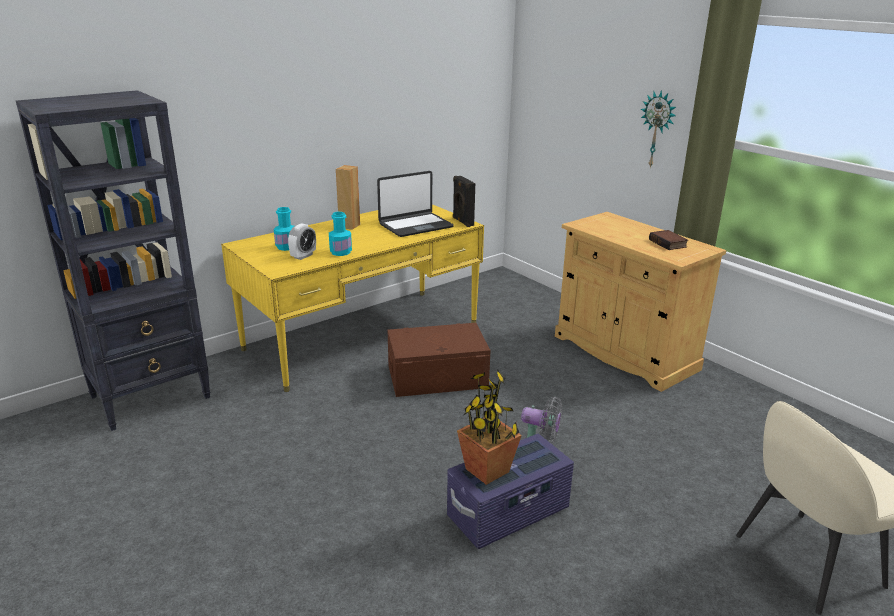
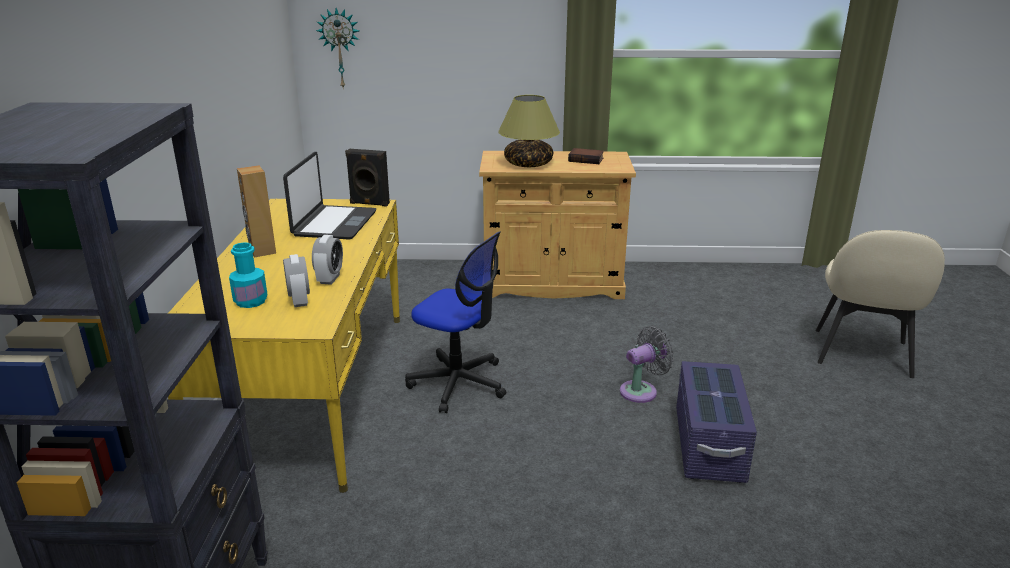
camera: 50 degrees left, 0 degrees up
(340, 252) = (330, 279): turquoise bottle -> alarm clock
(437, 376) = (459, 383): brown storage box -> office chair
(487, 470) = (714, 408): potted plant -> none
(611, 231) = (528, 164): none -> table lamp
(657, 129) = (516, 53): wall clock -> wall clock (340, 48)

